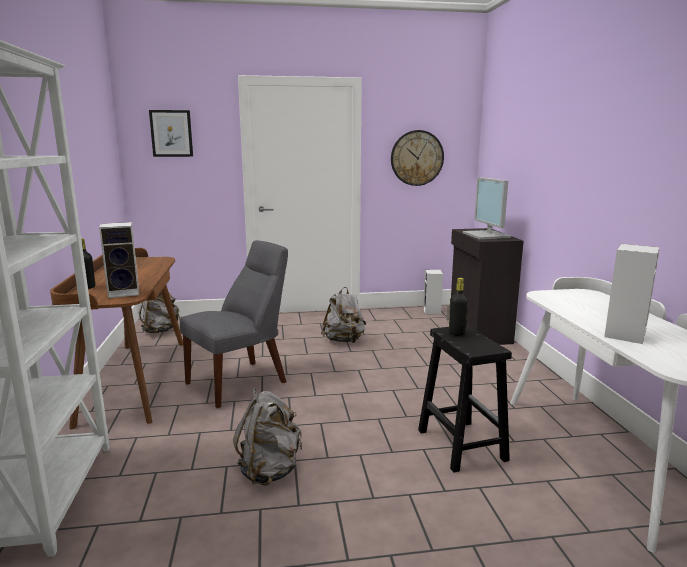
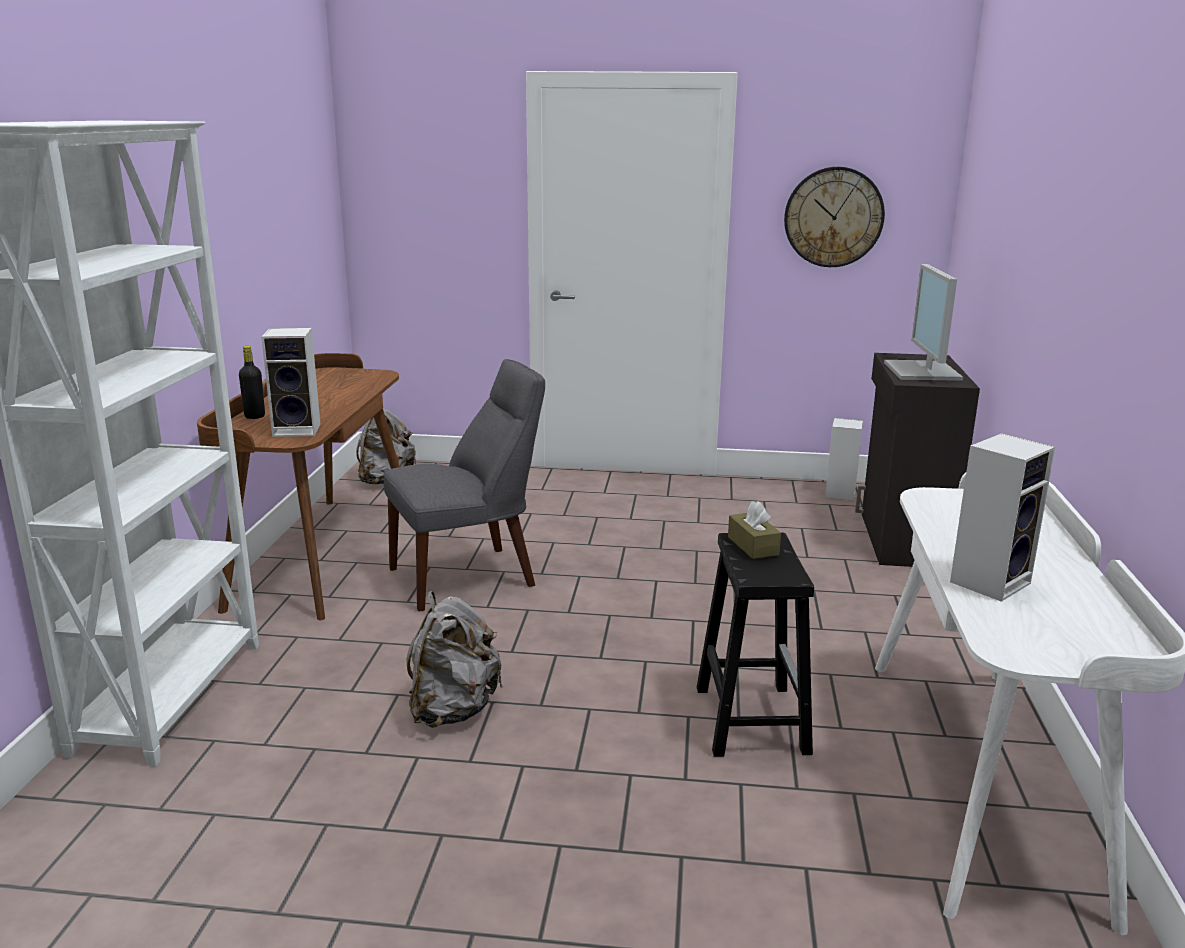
camera: 15 degrees right, 5 degrees up
(171, 133) = (419, 167): picture -> none
(344, 341) = (659, 530): grey backpack -> none
(457, 333) = (753, 546): black bottle -> brown tissue box

